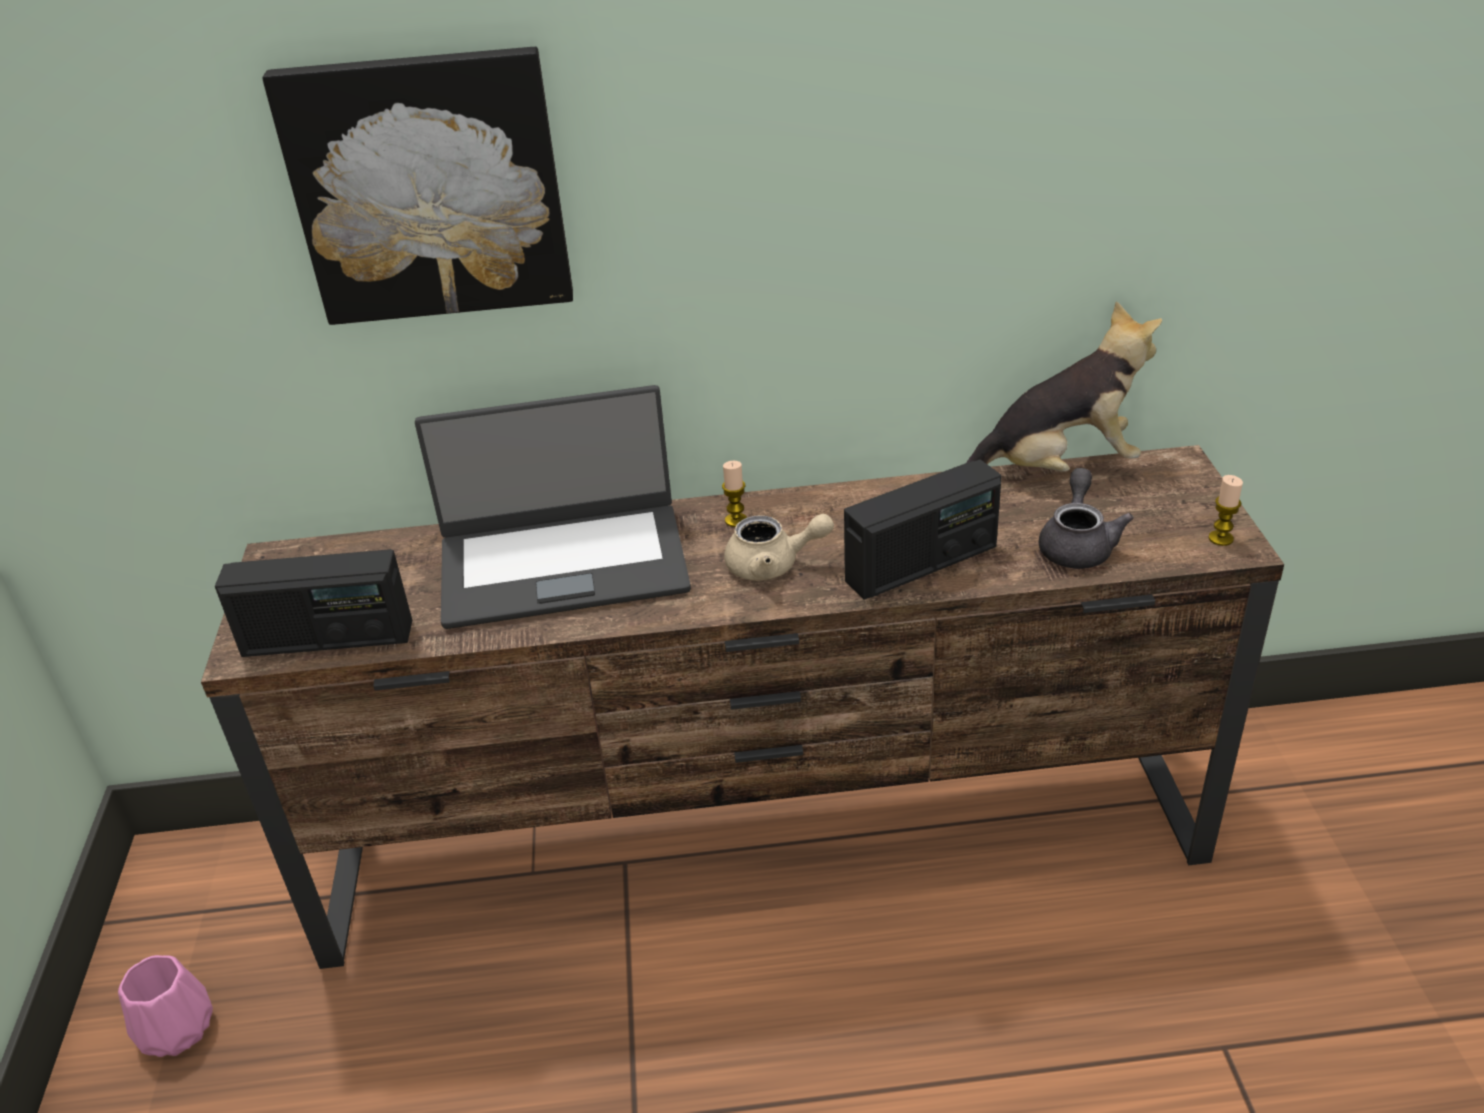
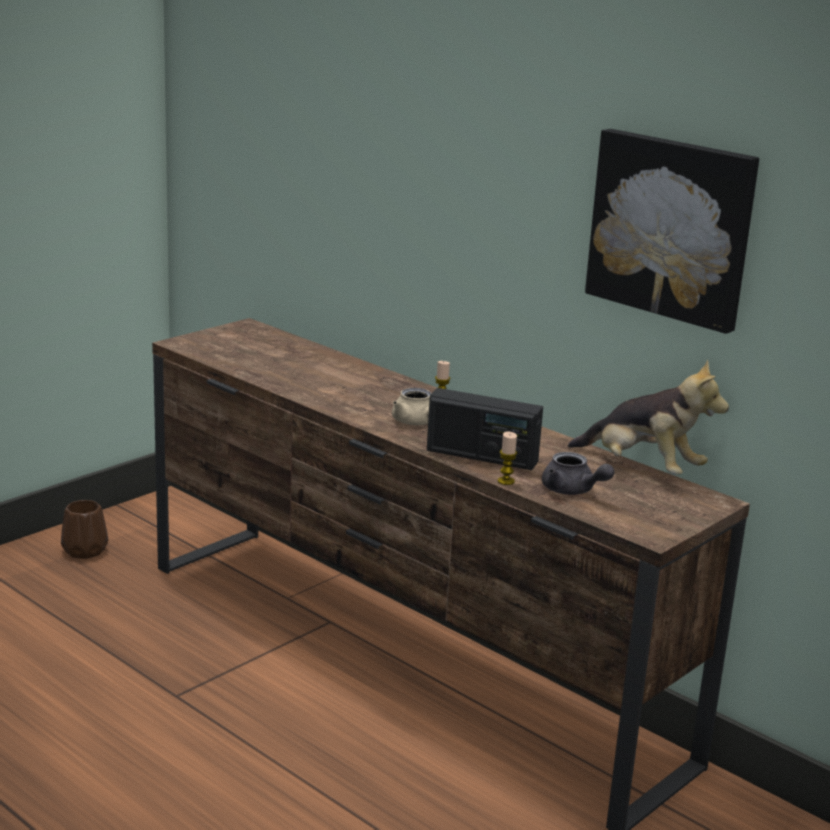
camera: 45 degrees right, 15 degrees down
(176, 1028) = (85, 550): pink vase -> brown vase
(327, 639) = (212, 353): radio -> none
(429, 186) = (365, 143): picture -> picture (672, 227)
(563, 563) = (340, 379): laptop -> none
(1077, 544) = (572, 491): grey teapot -> grey teapot turned 75 degrees clockwise
(1220, 538) = (652, 529): candle -> candle (506, 481)

